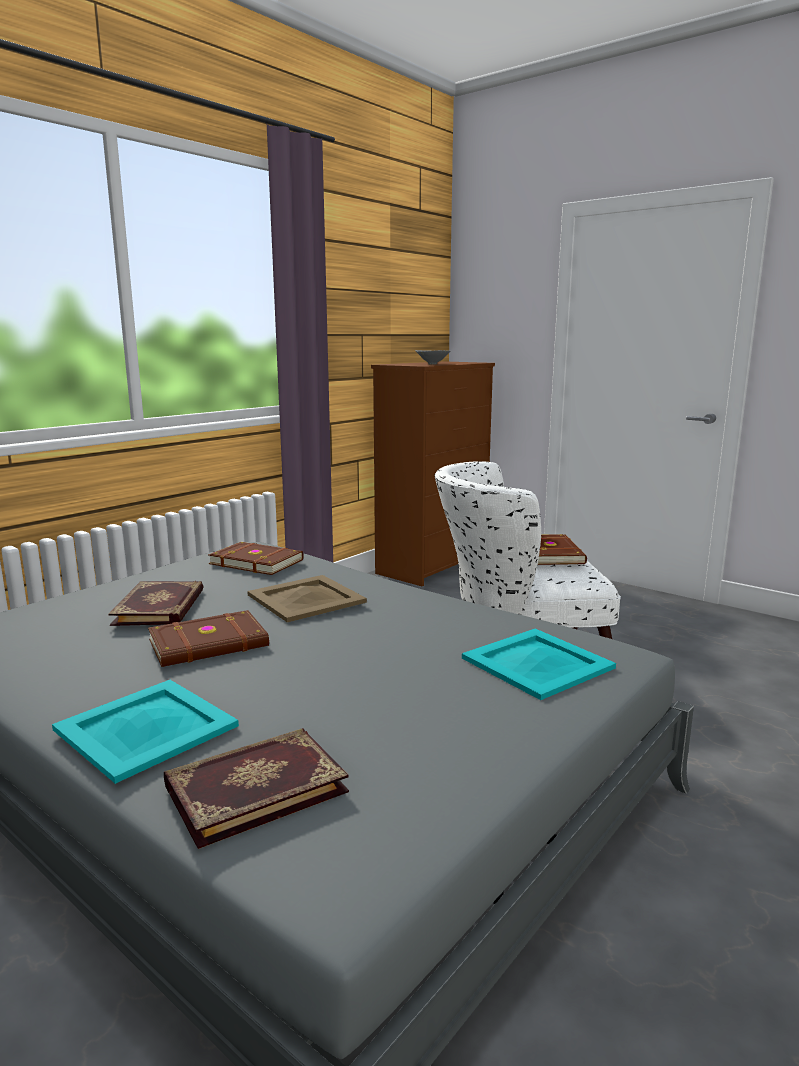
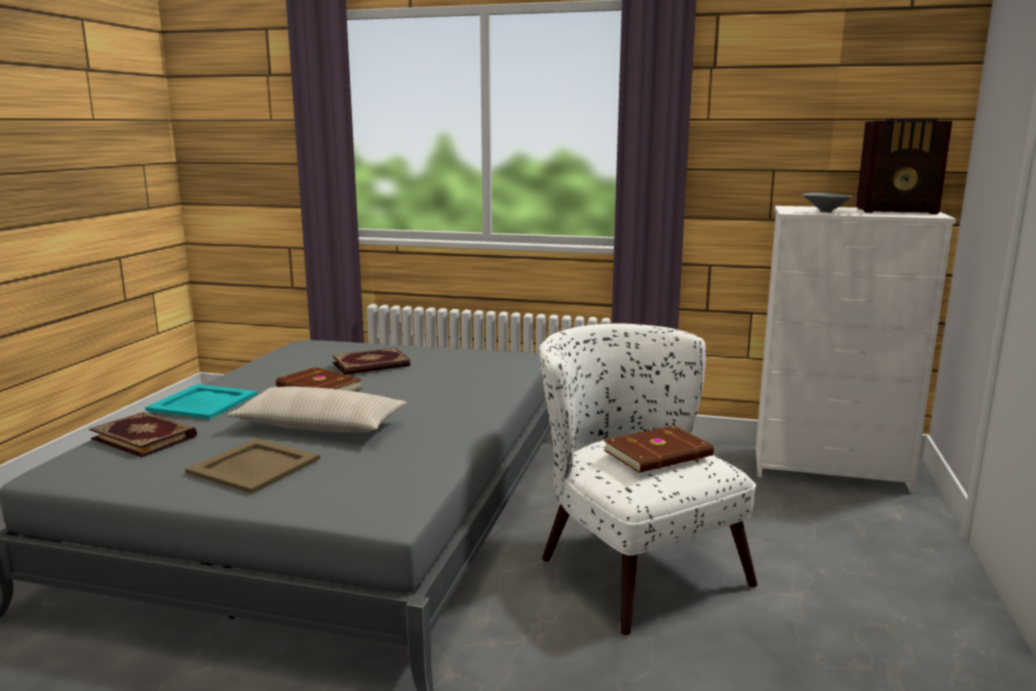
camera: 65 degrees right, 0 degrees up
(257, 561) = (483, 364): brown book -> none
(307, 598) = (420, 393): beige tray -> beige tray (254, 466)
(354, 658) = (320, 426): none -> beige pillow
(434, 566) = (831, 469): brown dresser -> white dresser
(447, 362) = (898, 211): none -> radio
(536, 663) = (347, 482): turquoise tray -> none

